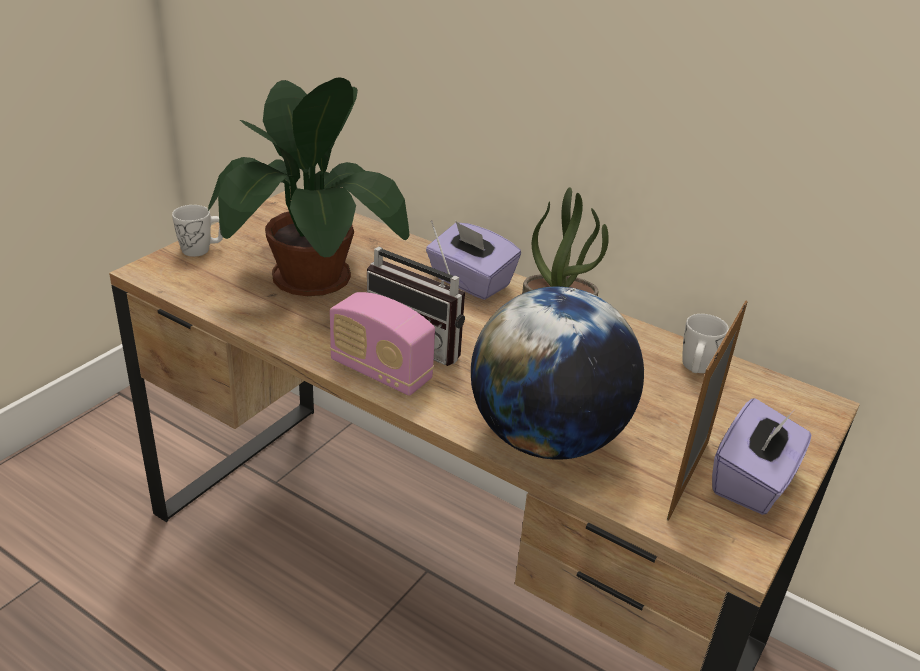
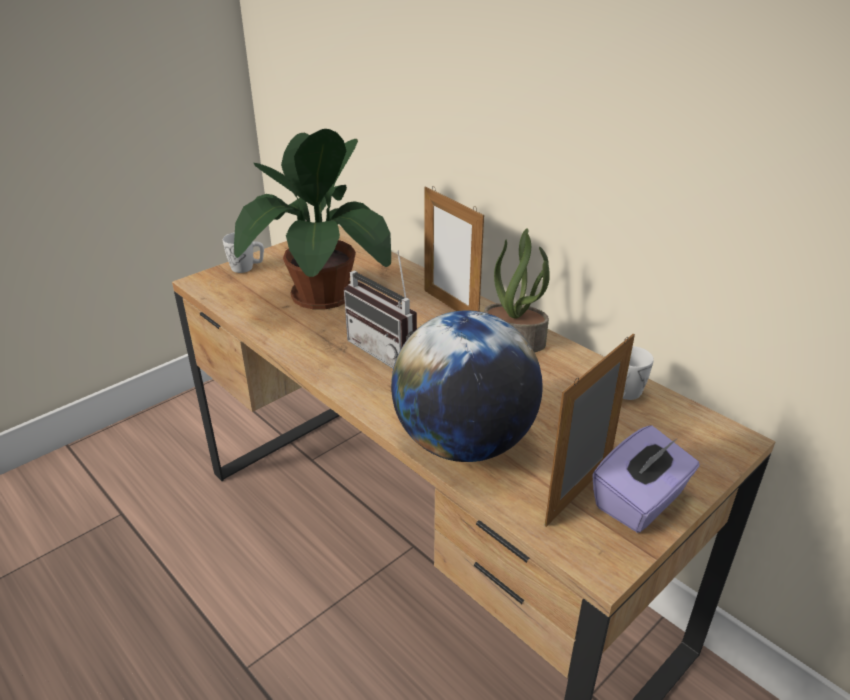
camera: 15 degrees right, 0 degrees up
(381, 372) = (346, 374): radio -> none
(470, 282) = (450, 306): purple tissue box -> picture frame

